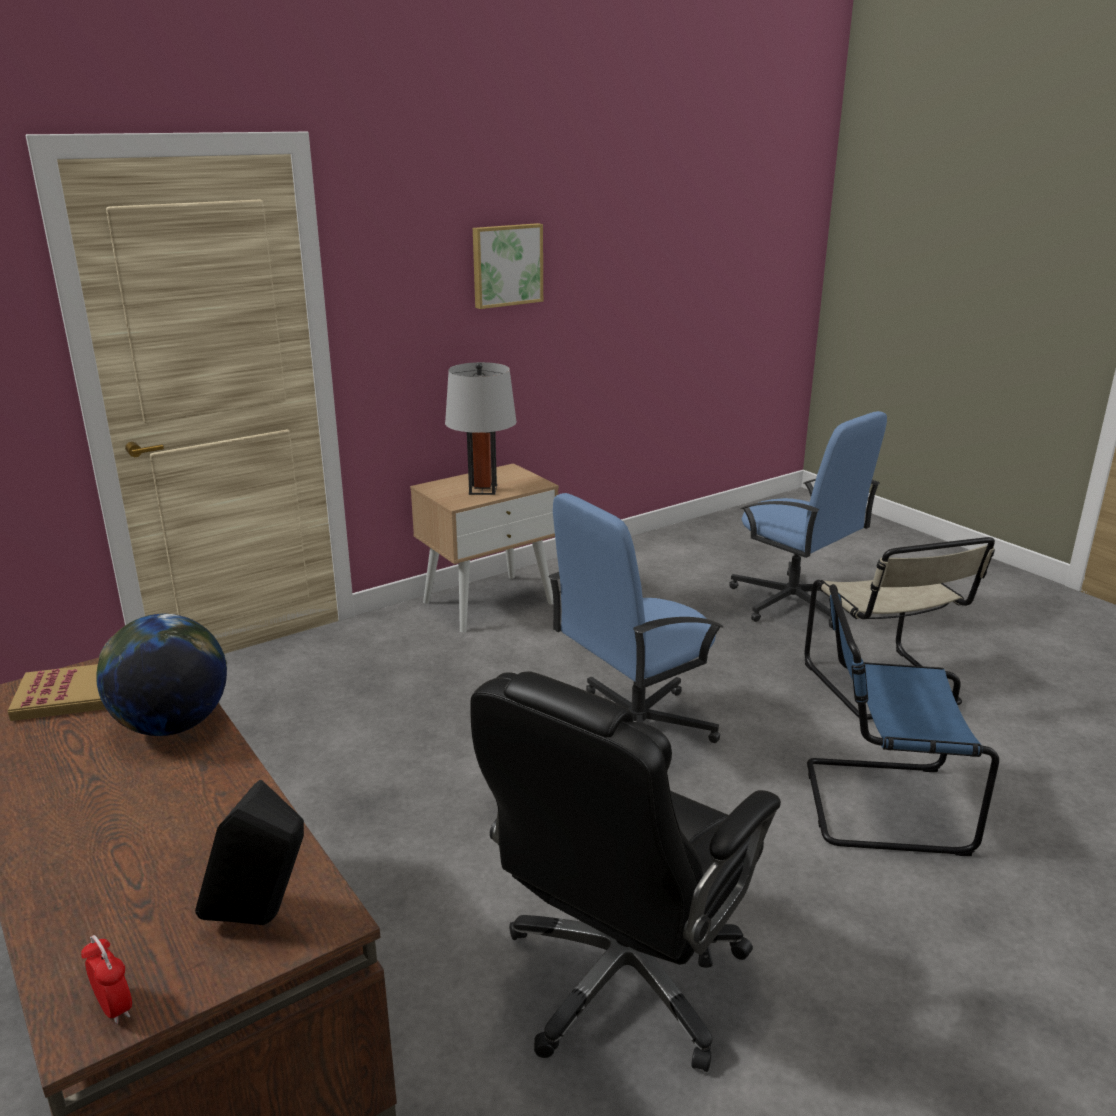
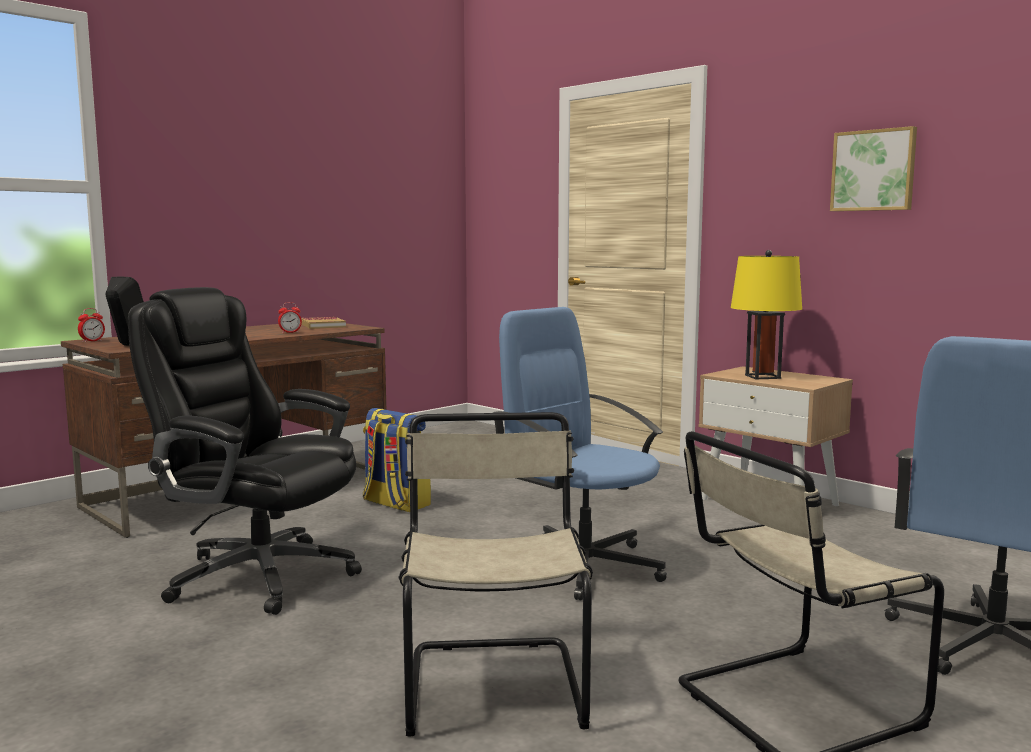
camera: 80 degrees right, 15 degrees down
(172, 726) = (290, 332): globe -> alarm clock
(367, 847) = (395, 504): none -> backpack
(483, 490) = (762, 377): grey table lamp -> yellow table lamp
(878, 805) = (493, 683): blue chair -> beige chair

